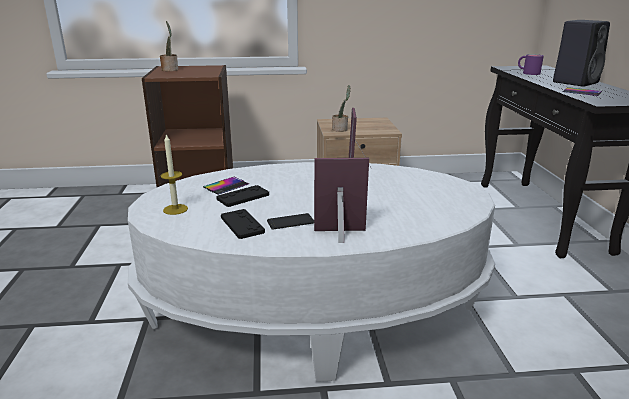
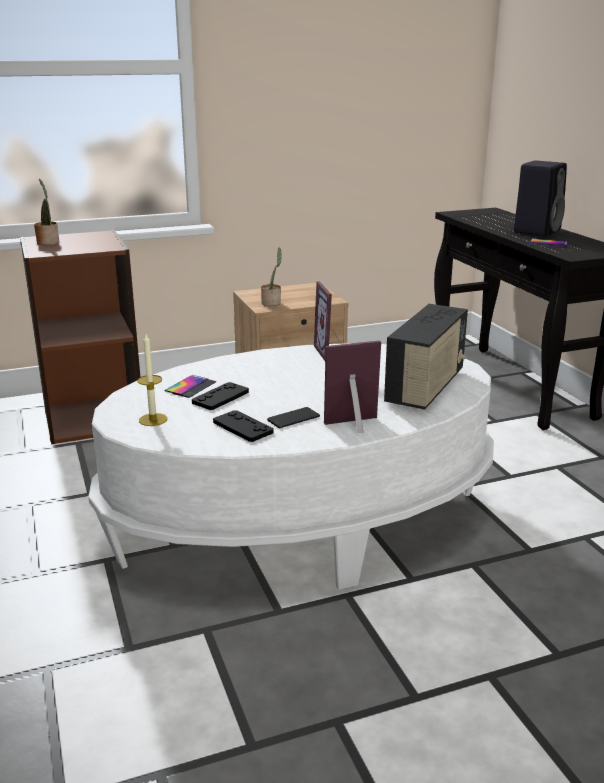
camera: 15 degrees left, 0 degrees up
(427, 208) = (426, 388): none -> radio
(527, 73) = (481, 220): purple mug -> none

